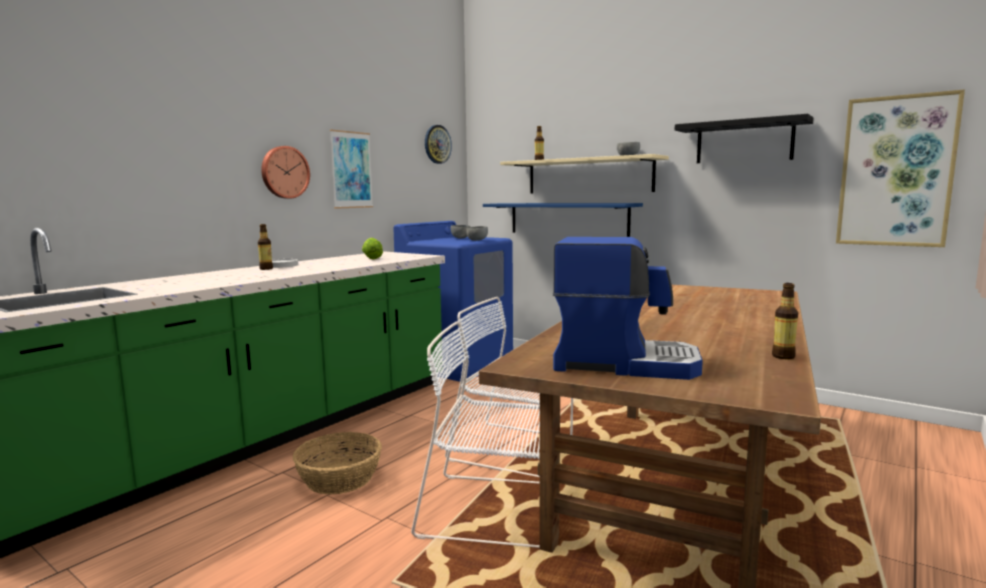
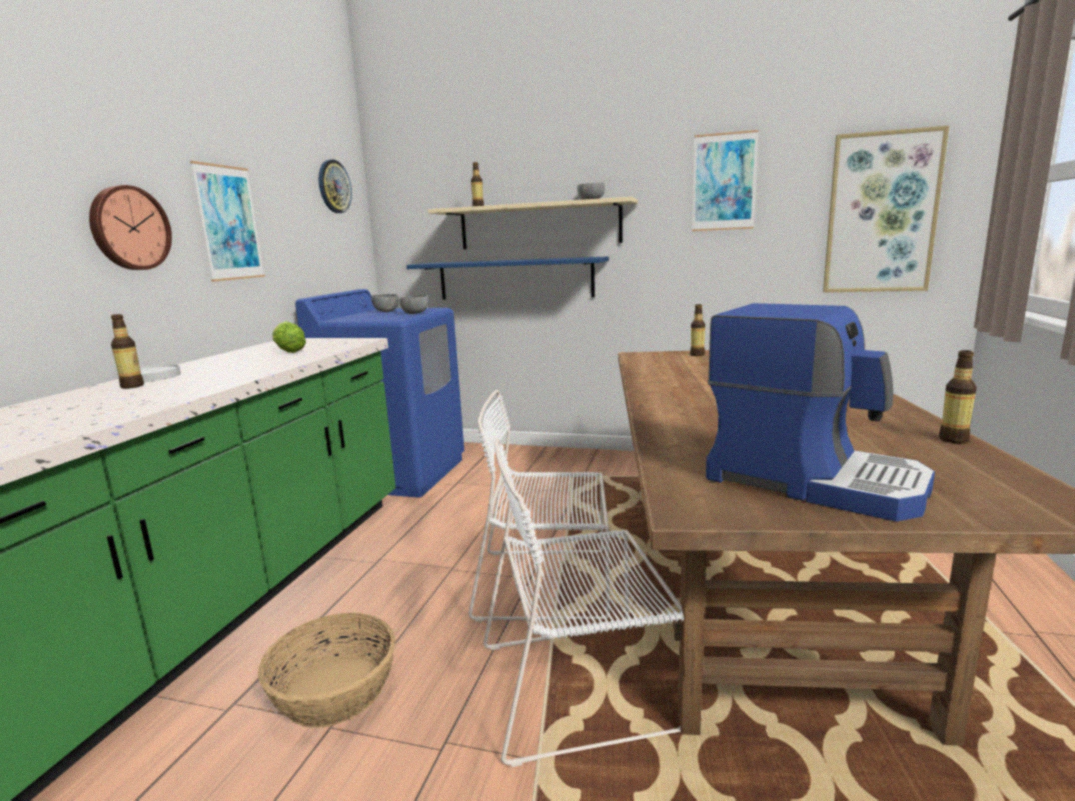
camera: 20 degrees left, 5 degrees up
(624, 363) = (813, 480): coffee machine -> coffee machine turned 45 degrees clockwise
(687, 288) = (697, 355): none -> bottle
(744, 142) = (724, 182): black shelf -> picture

